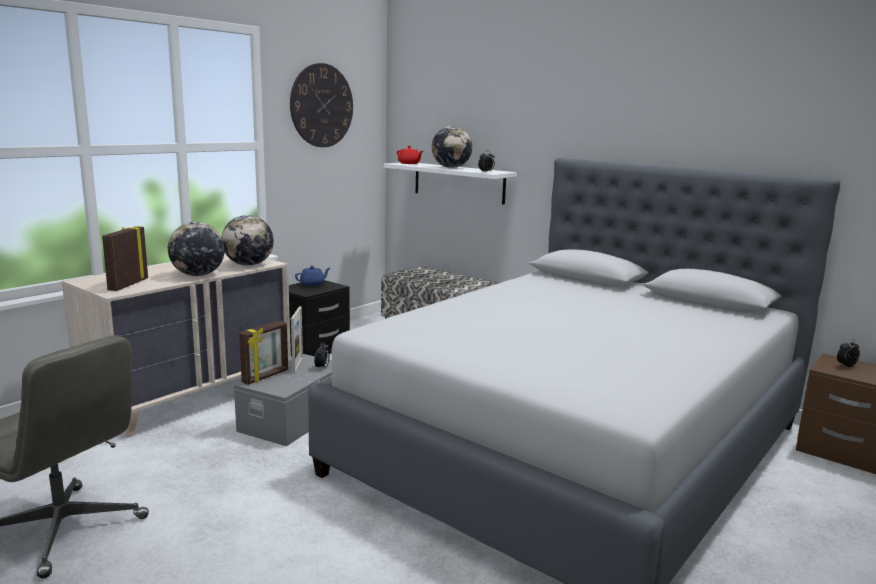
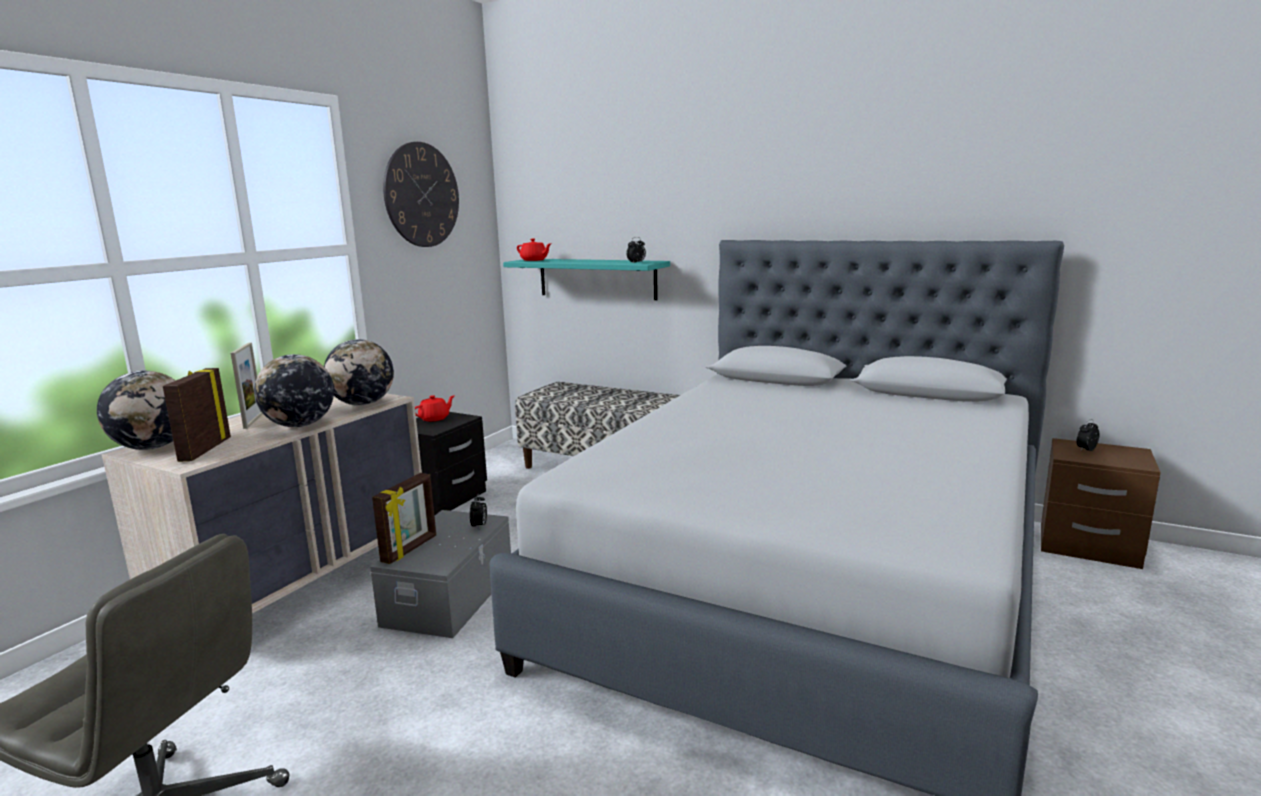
camera: 10 degrees left, 0 degrees up
(297, 365) = (446, 527): picture frame -> picture frame (253, 420)
(313, 284) = (435, 418): blue teapot -> red teapot
(451, 167) = (589, 261): globe -> globe (153, 447)
(458, 182) = (597, 278): white shelf -> turquoise shelf

